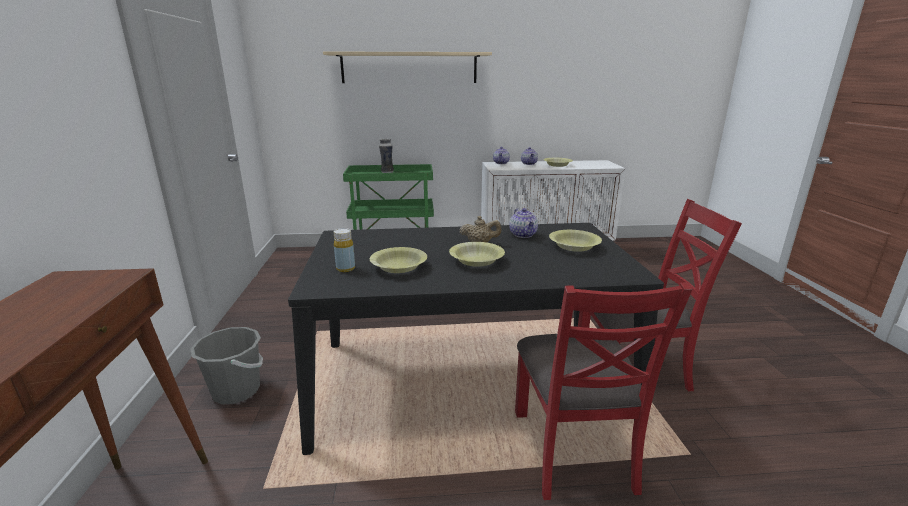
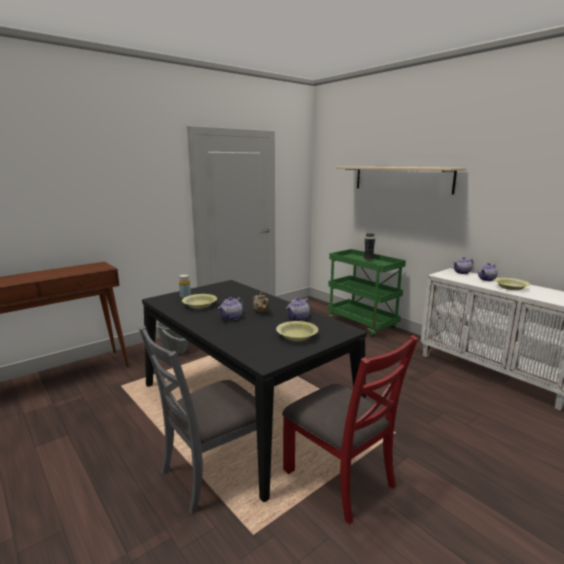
camera: 55 degrees right, 5 degrees down
(476, 261) = (231, 317): yellow bowl -> teapot
(574, 449) = (213, 471): red chair -> grey chair

